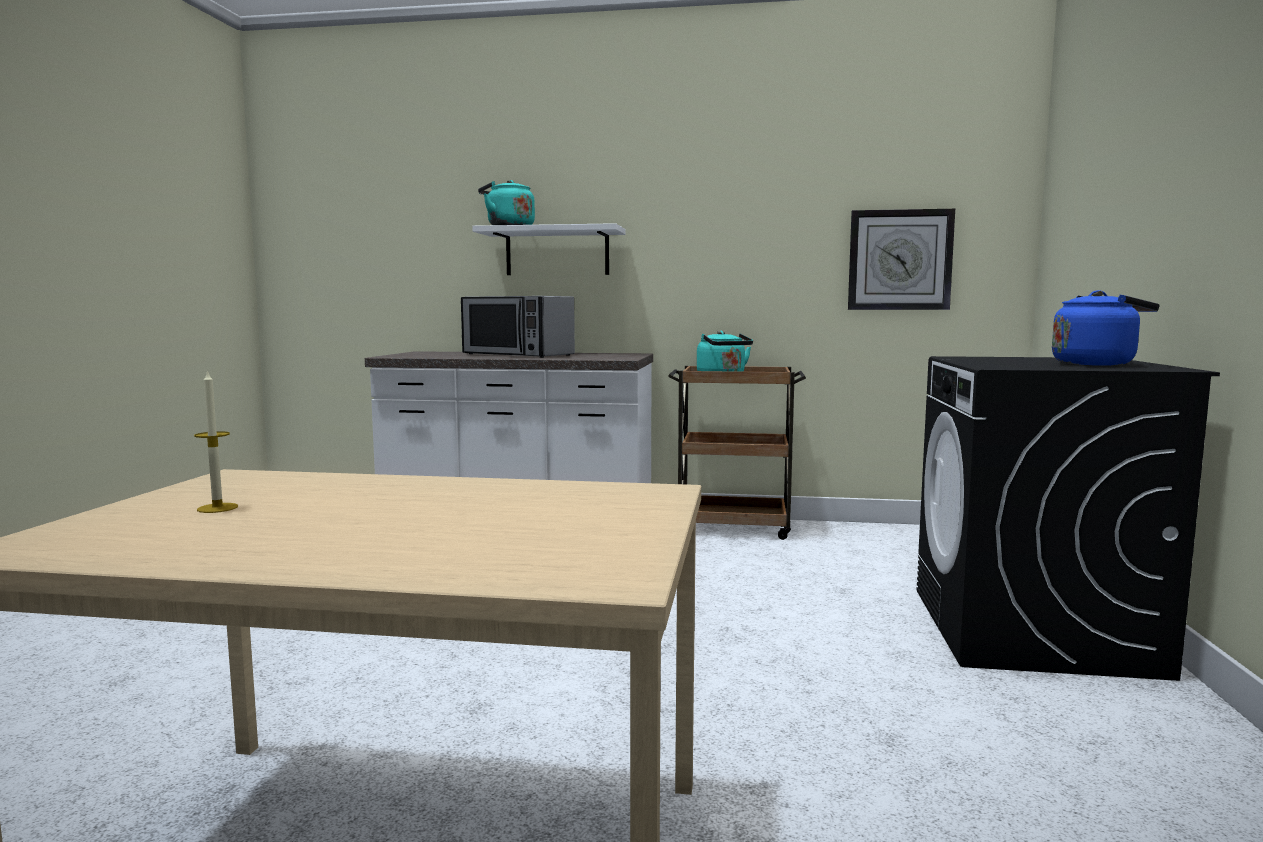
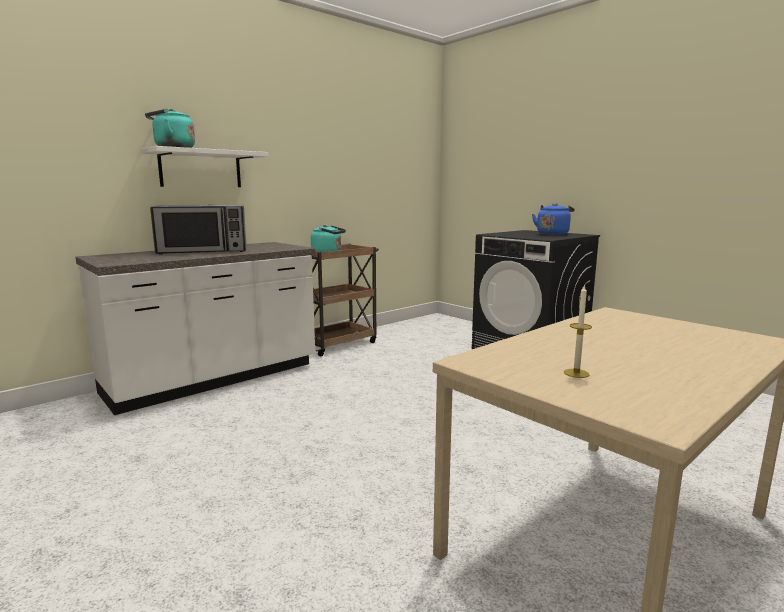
camera: 50 degrees left, 5 degrees up
(899, 260) = (391, 181): wall clock -> none

